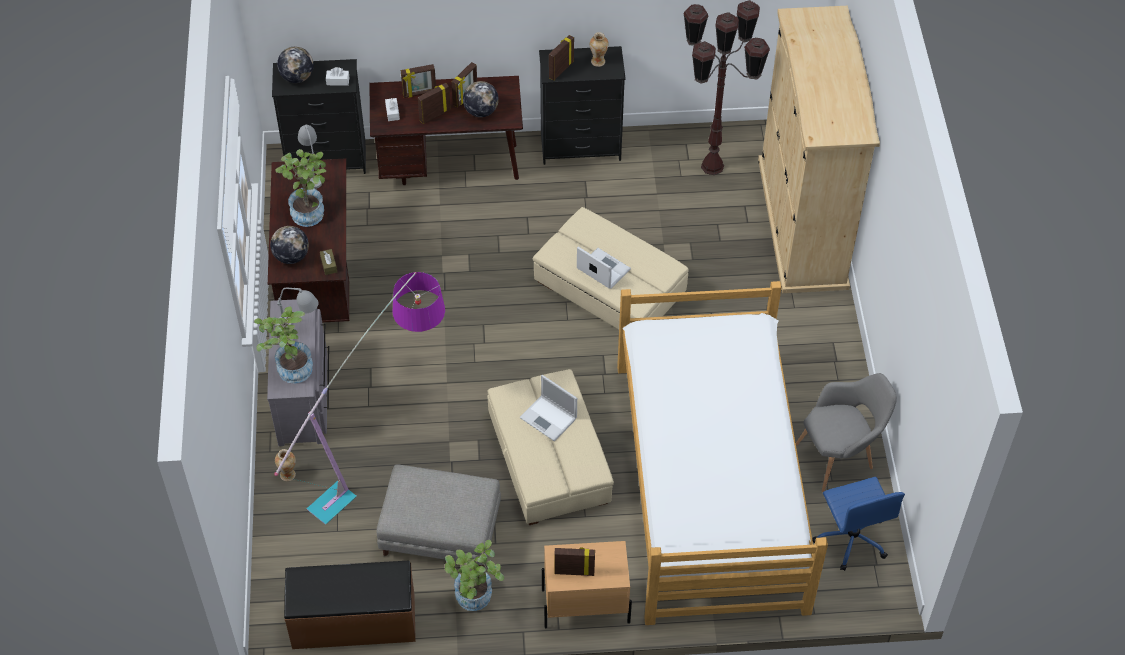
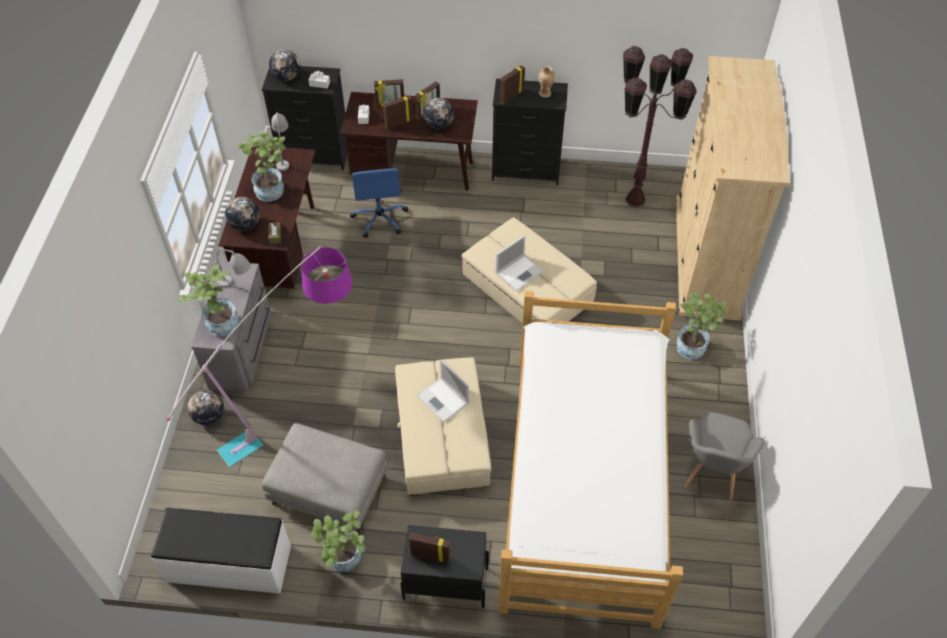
camera: 10 degrees right, 0 degrees up
(288, 475) = (209, 416): vase -> globe
(354, 622) = (229, 564): brown bench -> white bench
(585, 606) = (445, 583): beige nightstand -> black nightstand
(602, 269) = (520, 272): laptop -> laptop turned 90 degrees clockwise
(802, 323) = (693, 345): none -> potted plant
(840, 457) = (710, 474): grey armchair -> grey armchair turned 120 degrees clockwise
(851, 538) = (710, 556): blue office chair -> blue office chair (380, 218)

